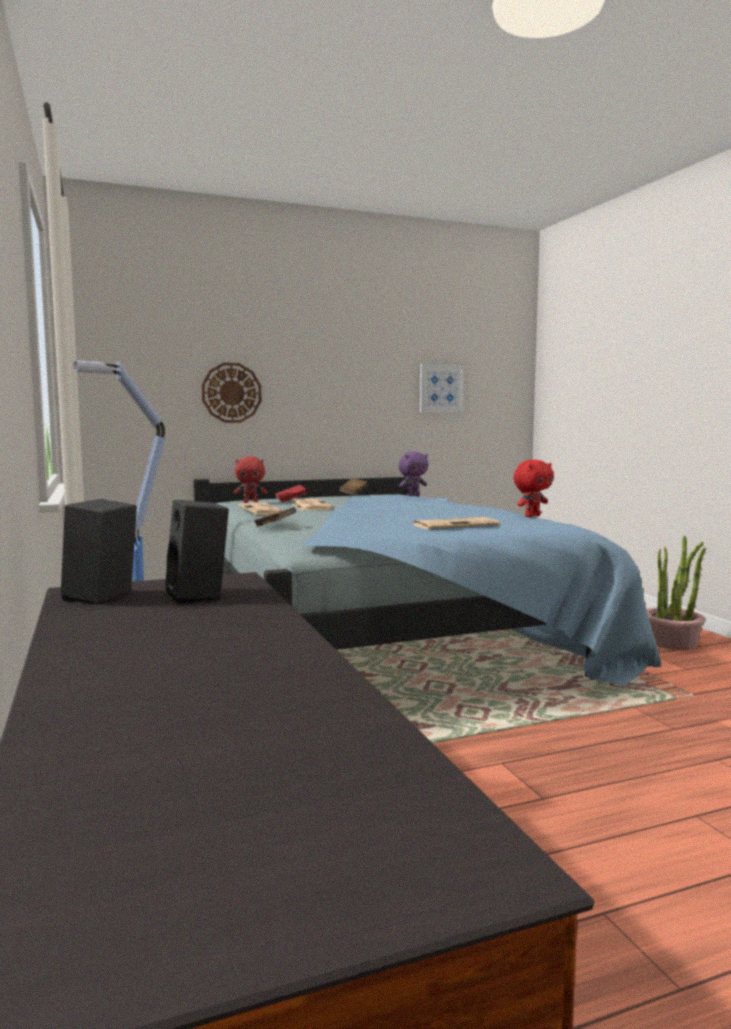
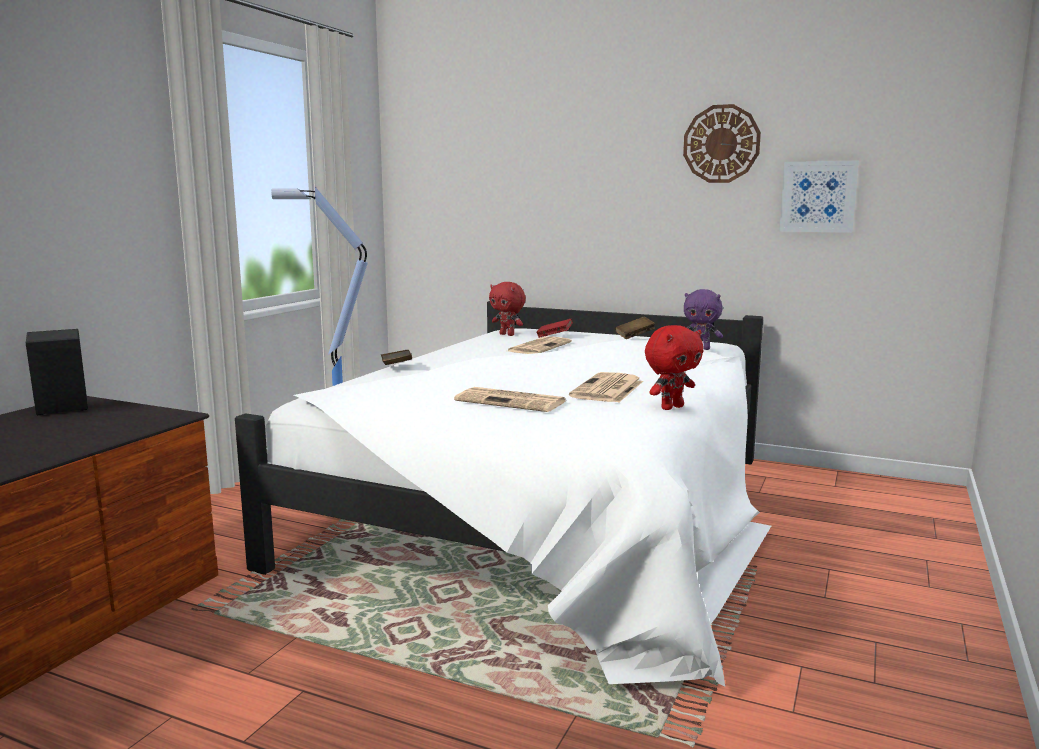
camera: 45 degrees right, 5 degrees up
(199, 595) = (93, 425): black speaker -> none
(231, 393) = (536, 206): wall clock -> wall clock (721, 144)
(262, 510) = (476, 345): newspaper -> newspaper (607, 389)
(383, 633) = (553, 514): blue bed -> white bed
(532, 516) = (671, 407): red plush toy -> red plush toy turned 45 degrees counterclockwise
(671, 642) = (889, 667): potted plant -> none

